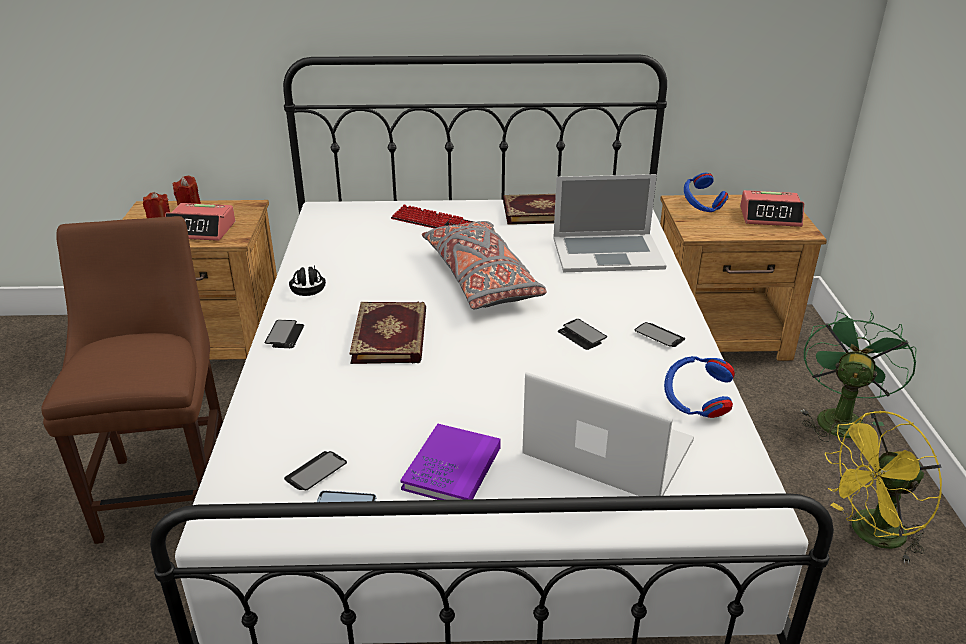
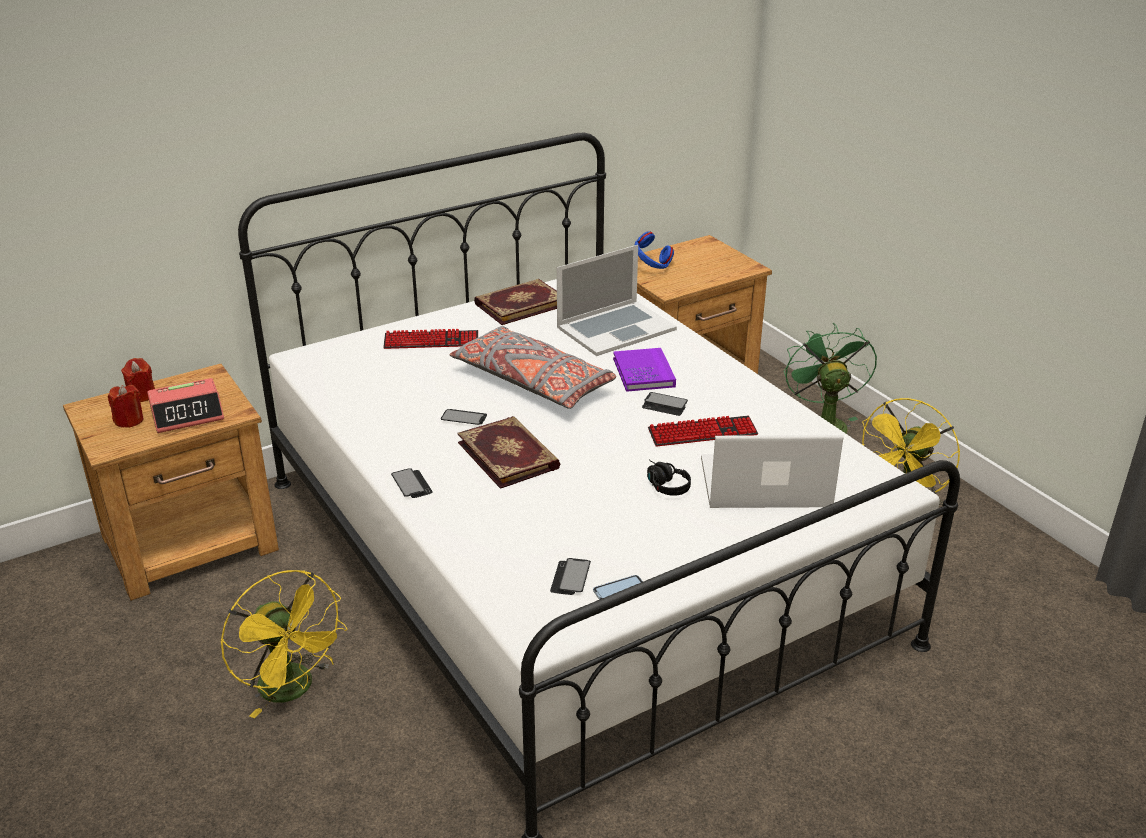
camera: 30 degrees left, 0 degrees up
(168, 486) = (293, 690): brown chair -> yellow fan
(308, 286) = (379, 436): black headphones -> black headphones (663, 484)
(452, 468) = (670, 537): purple book -> purple book (643, 373)
(592, 374) = (702, 433): none -> keyboard
(659, 336) = (723, 387): phone -> phone (464, 418)
(695, 405) = (795, 431): blue headphones -> none
(770, 216) = (713, 260): alarm clock -> none

